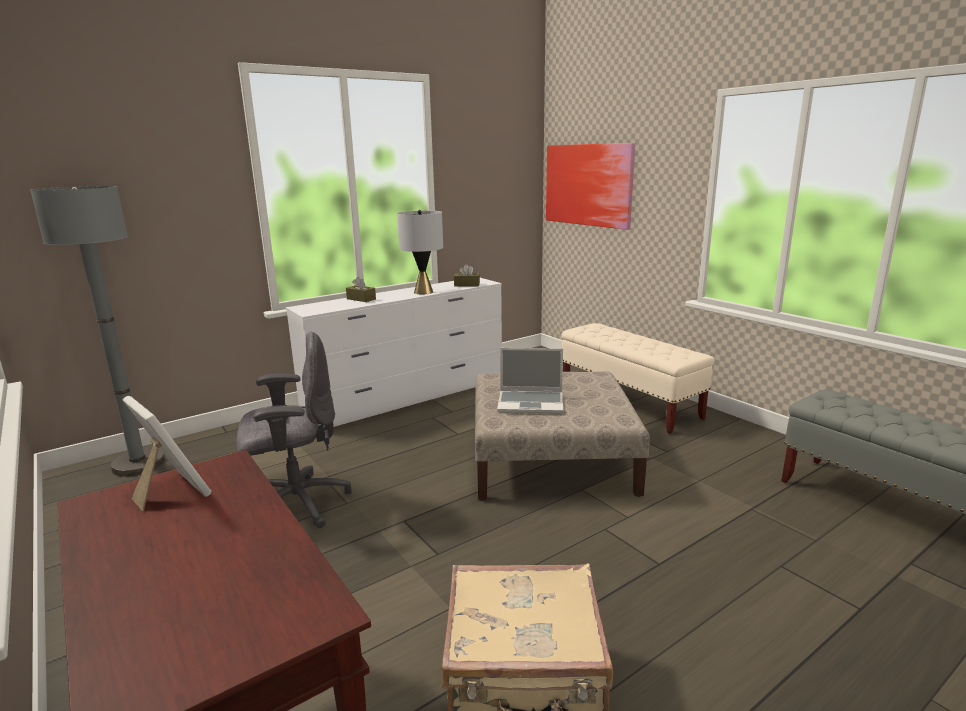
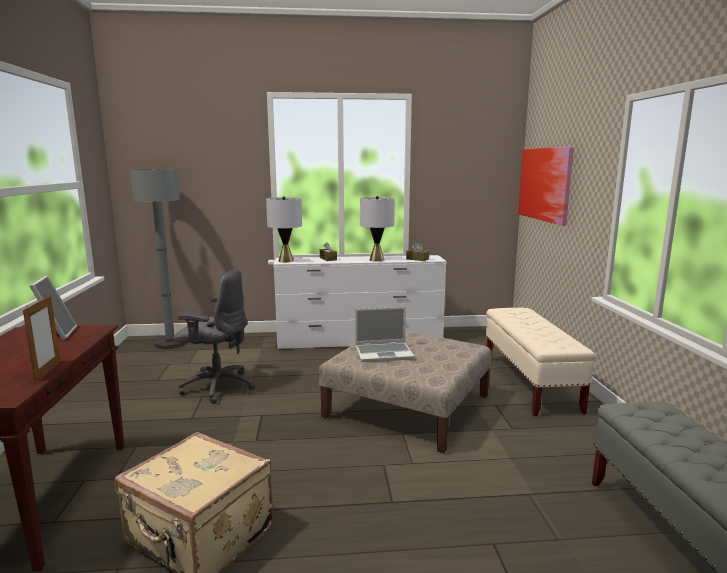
camera: 30 degrees right, 5 degrees down
(291, 548) = (48, 370): none -> picture frame
(310, 309) = (286, 260): none -> grey table lamp
(531, 403) = (384, 353): laptop -> laptop turned 45 degrees counterclockwise

